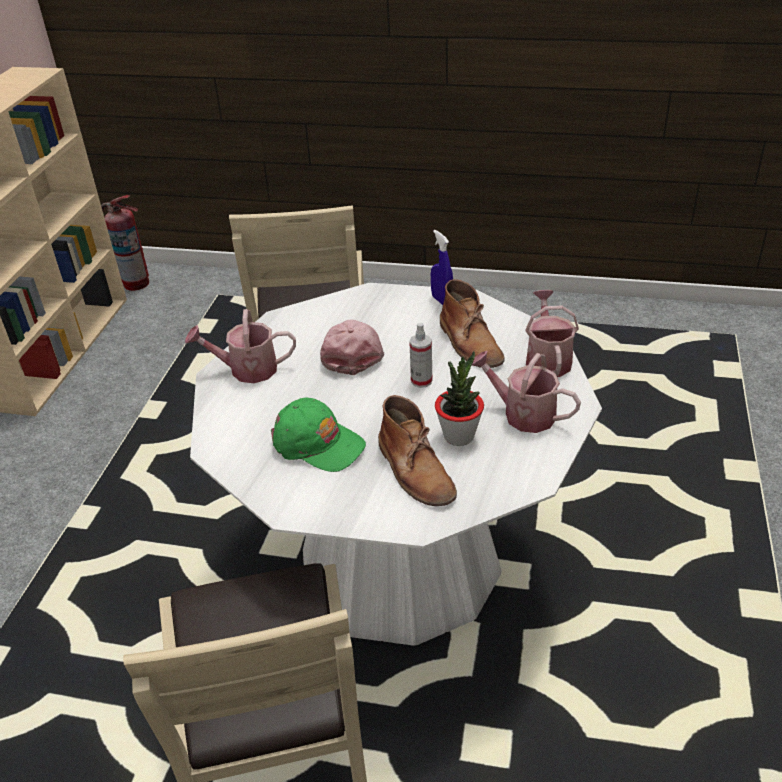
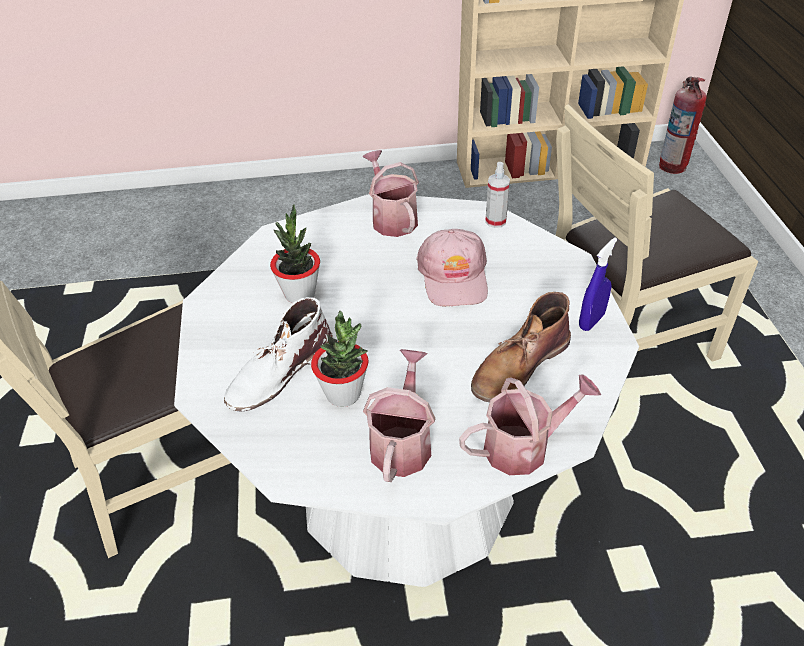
camera: 70 degrees right, 5 degrees up
(317, 443) = (300, 294): green cap -> potted plant
(352, 351) = (454, 276): pink cap -> pink cap turned 105 degrees clockwise
(415, 470) = (279, 372): brown boot -> white boot
(421, 381) = (427, 341): spray bottle -> spray bottle (495, 221)

